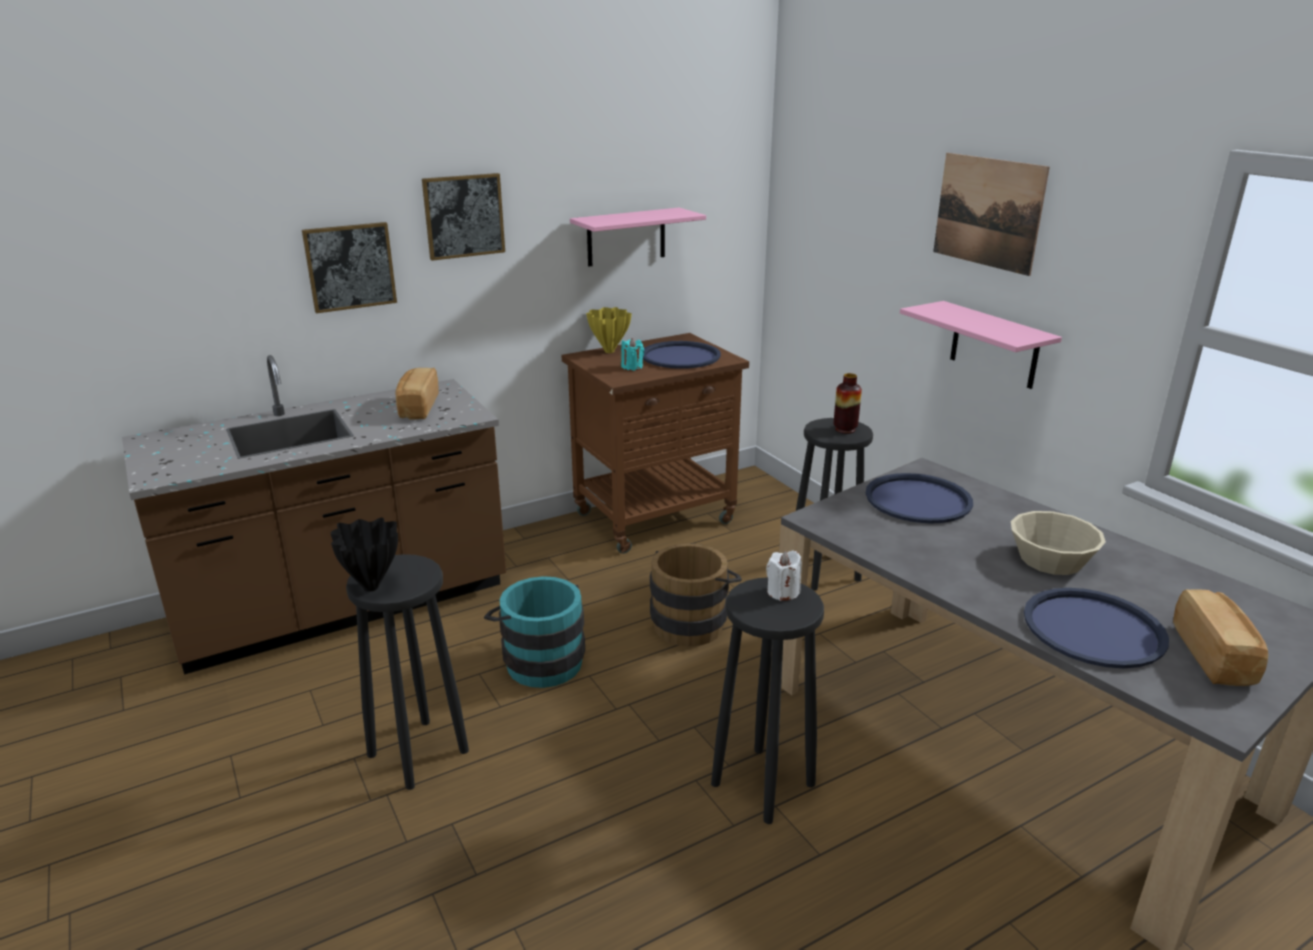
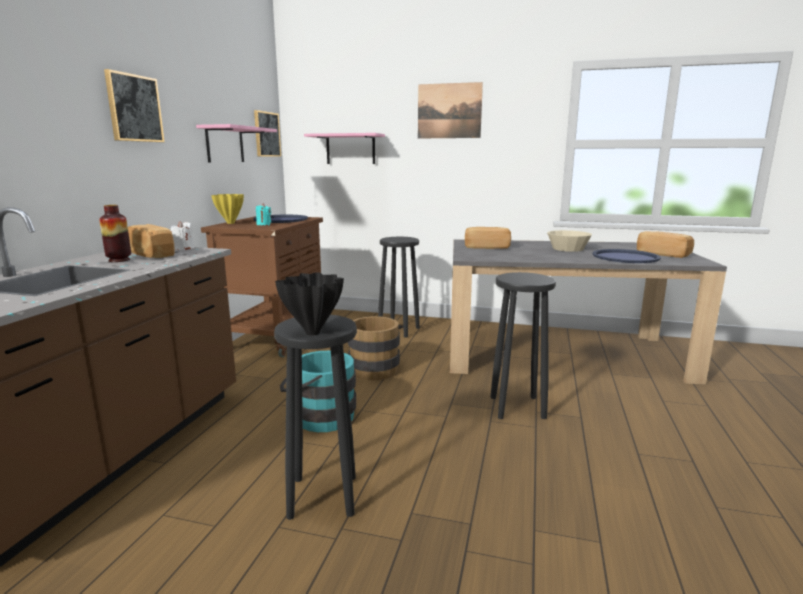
camera: 45 degrees left, 10 degrees down
(350, 267) = (54, 136): picture -> picture (266, 134)
(783, 592) = (520, 275): white candle -> white candle (183, 248)
(845, 429) = (402, 238): vase -> vase (119, 260)
(918, 500) = (487, 247): blue tray -> bread
(994, 345) = (464, 178): pink shelf -> pink shelf (350, 149)

